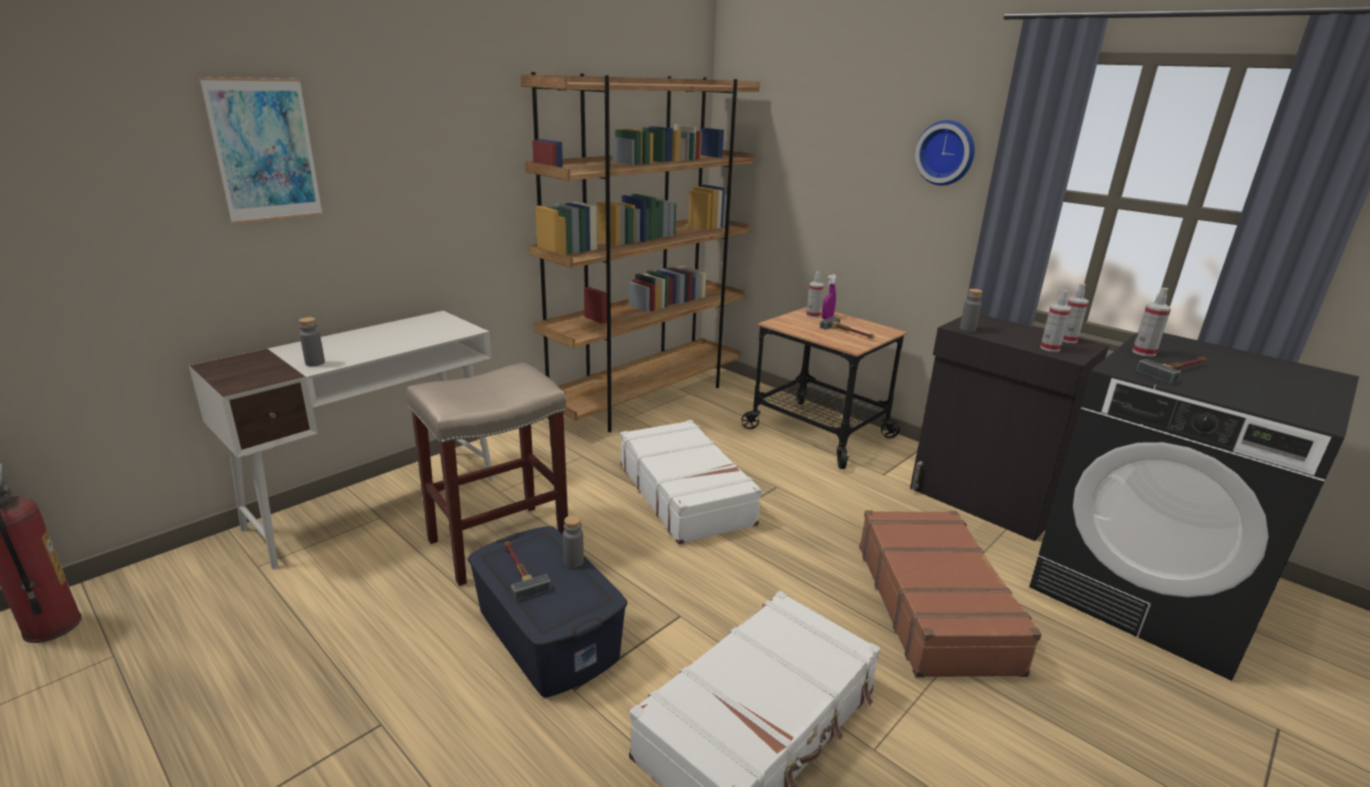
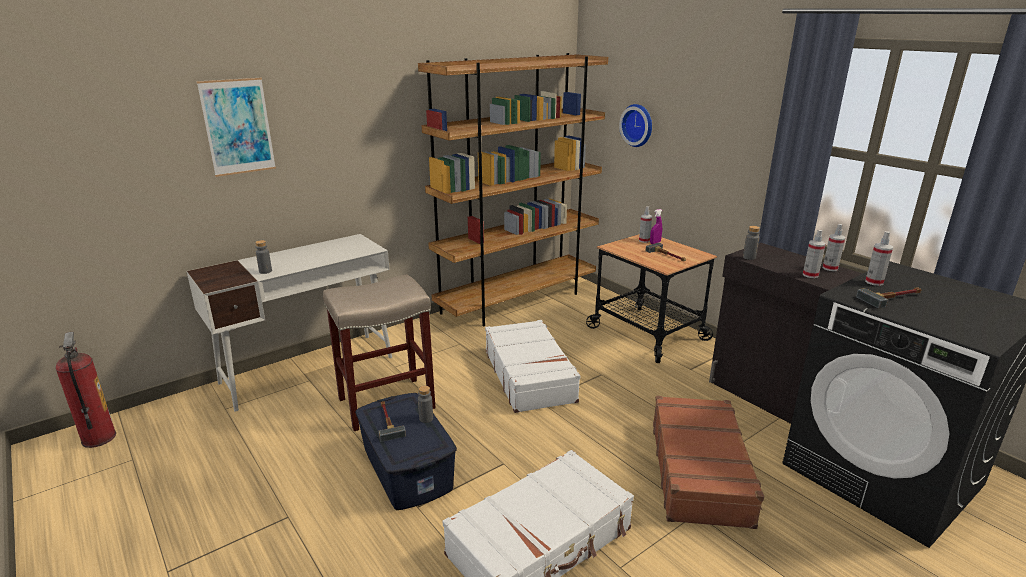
camera: 10 degrees right, 0 degrees up
(946, 153) = (745, 115): wall clock -> wall clock (638, 125)

